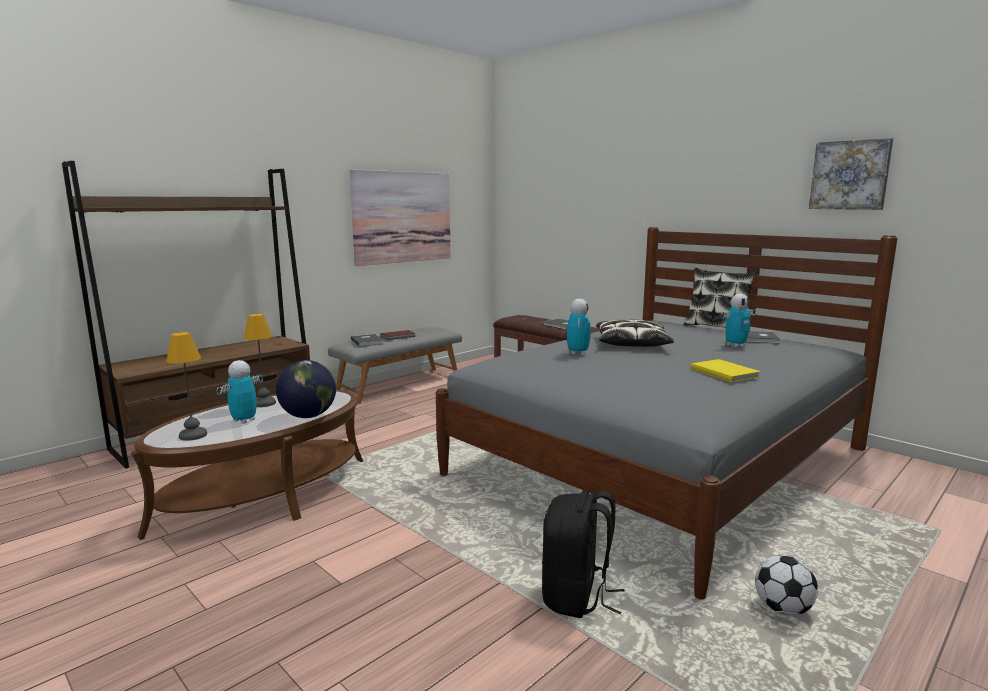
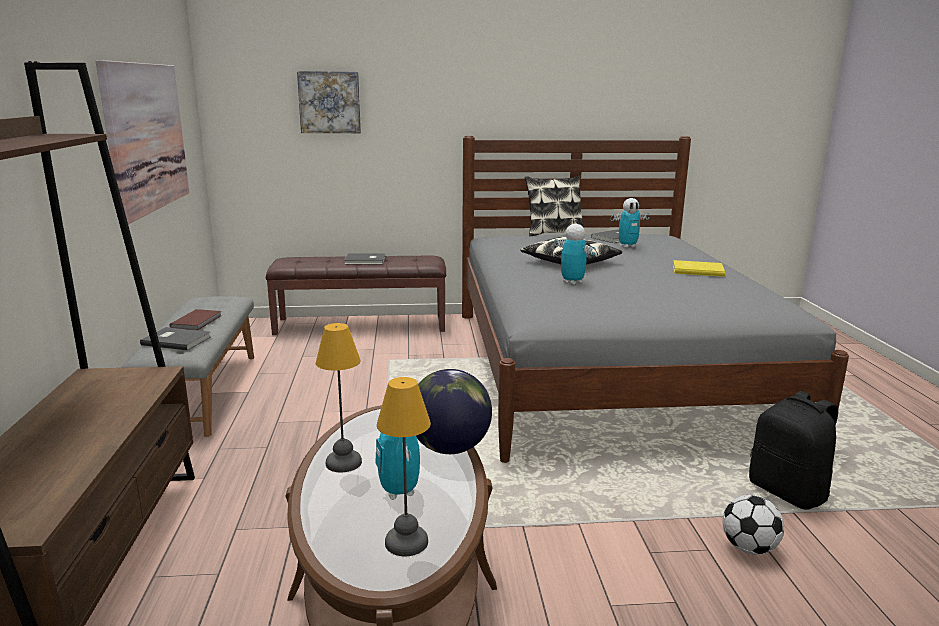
camera: 50 degrees left, 5 degrees up
(735, 345) = (627, 246): toy robot -> toy robot turned 60 degrees clockwise
(782, 609) = (850, 432): football -> football (749, 548)
(849, 175) = (648, 85): picture -> picture (329, 102)

